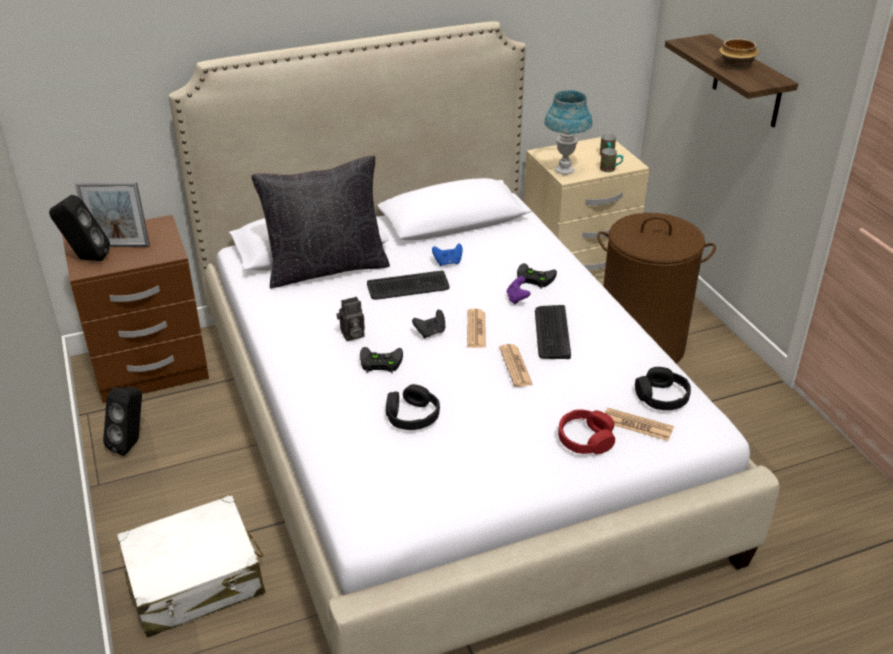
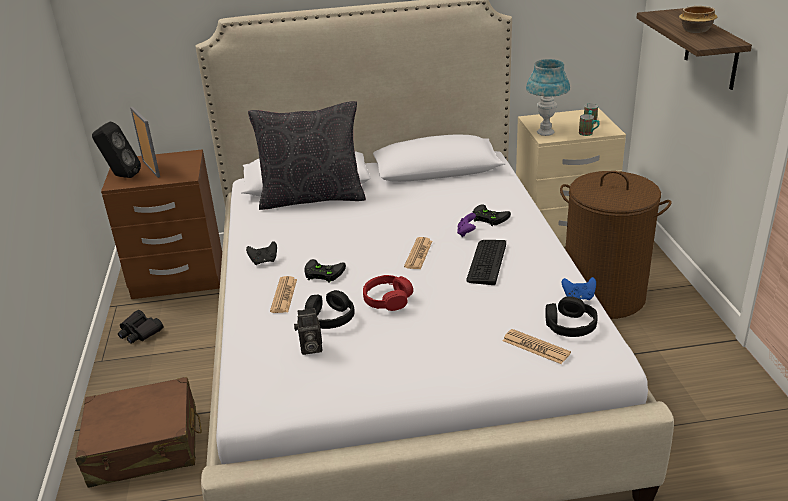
camera: 15 degrees right, 5 degrees down
(120, 246) = (151, 169): picture frame -> picture frame turned 135 degrees counterclockwise
(131, 443) = (140, 332): black speaker -> black binoculars
(196, 580) = (144, 446): white suitcase -> brown suitcase
(351, 335) = (309, 250): camera -> camera (310, 348)
(408, 286) = (374, 216): keyboard -> none
(430, 332) = (377, 253): black game controller -> black game controller (264, 261)
(448, 263) = (417, 200): blue game controller -> blue game controller (578, 297)
(515, 366) = (441, 287): newspaper -> newspaper (284, 295)
(585, 439) = (480, 354): red headphones -> red headphones (387, 299)

